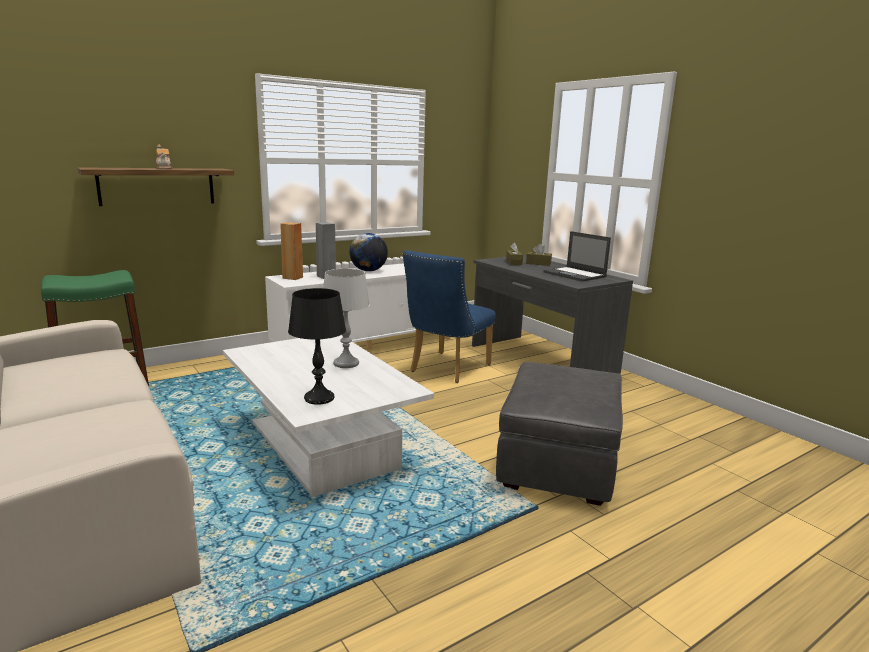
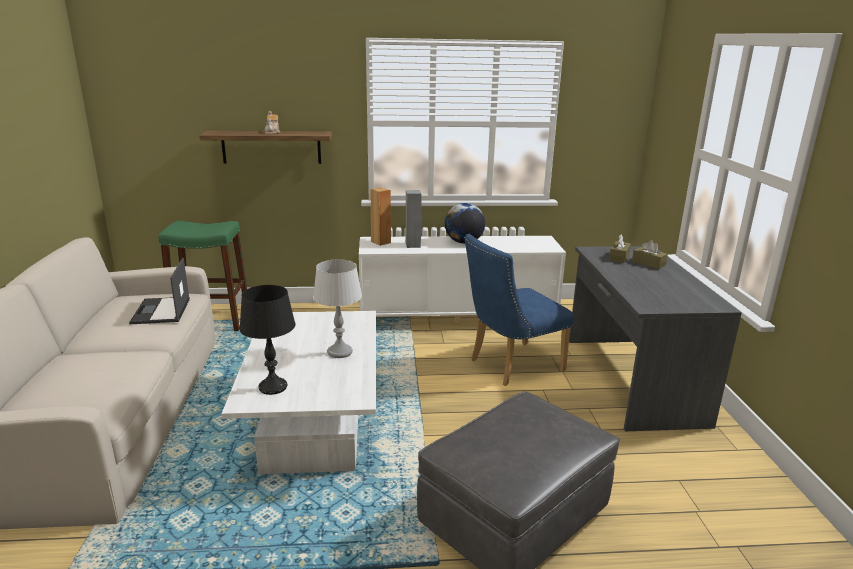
camera: 30 degrees right, 5 degrees up
(575, 275) = (670, 290): laptop -> laptop (161, 311)

